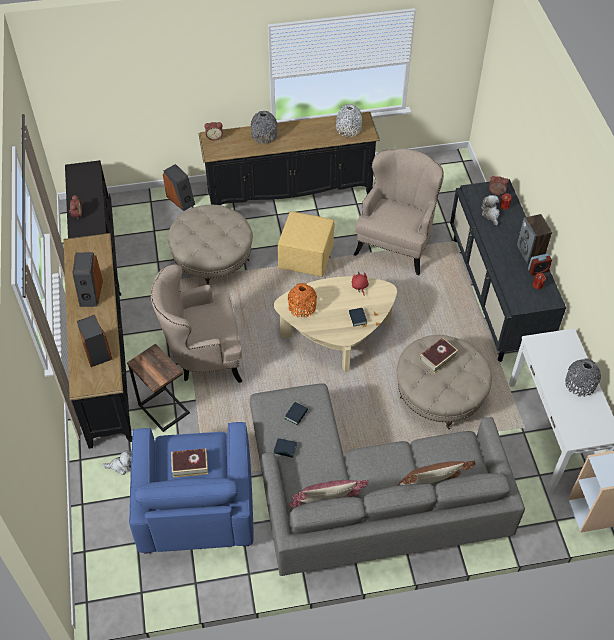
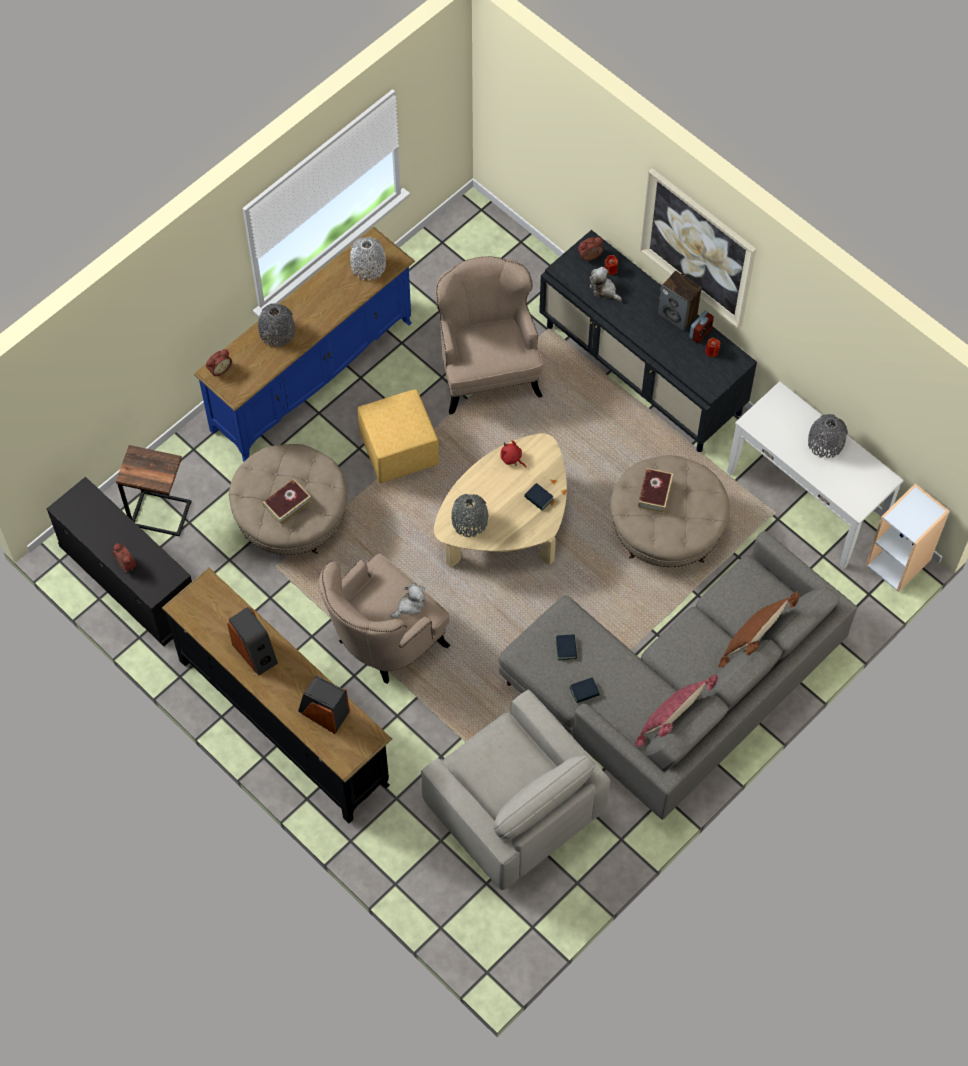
camera: 35 degrees left, 10 degrees up
(121, 466) = (401, 818): plush toy -> plush toy (410, 605)
(164, 408) = (391, 728): side table -> side table (160, 512)
(181, 200) = (185, 461): speaker -> none
(190, 465) = (503, 769): book -> book (287, 504)
(196, 505) = (513, 808): blue armchair -> grey armchair
(290, 195) = (313, 377): black dresser -> blue dresser
(302, 307) = (469, 521): orange vase -> grey vase
(561, 196) = (698, 247): none -> picture

